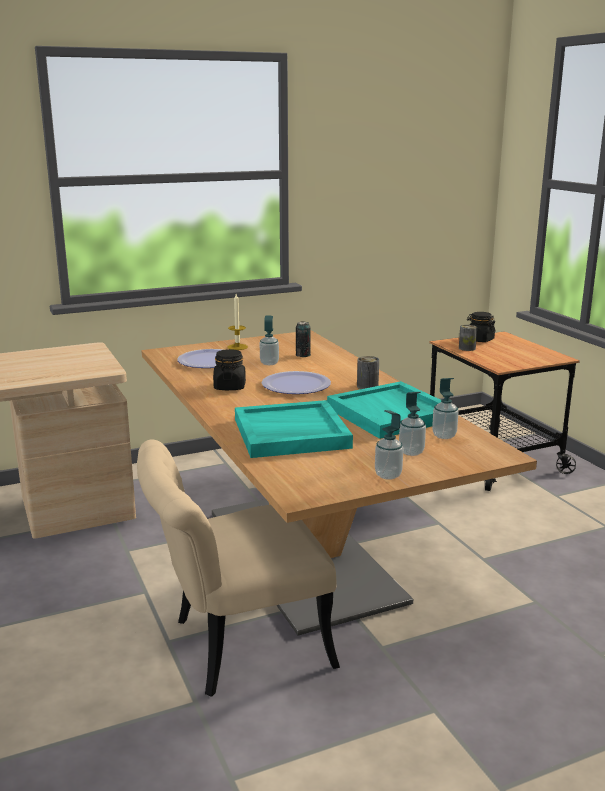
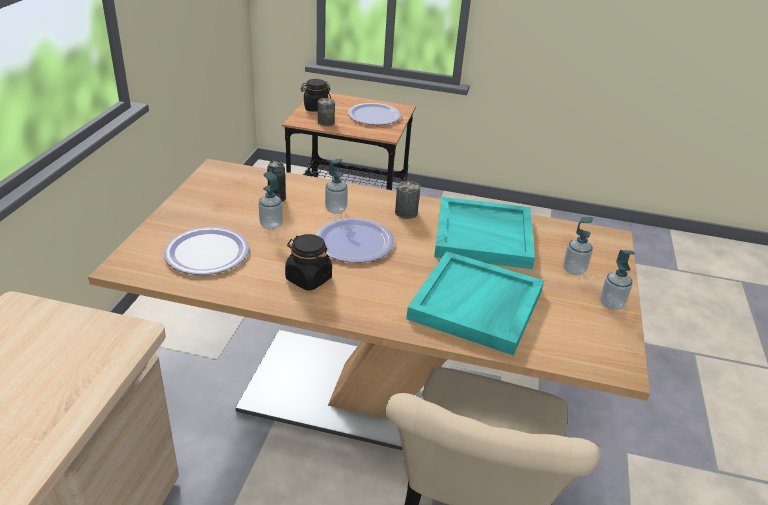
camera: 55 degrees left, 15 degrees up
(237, 347) = (190, 217): candle -> none
(444, 435) = (554, 239): soap dispenser -> soap dispenser (336, 209)
(520, 355) = (374, 115): none -> plate

